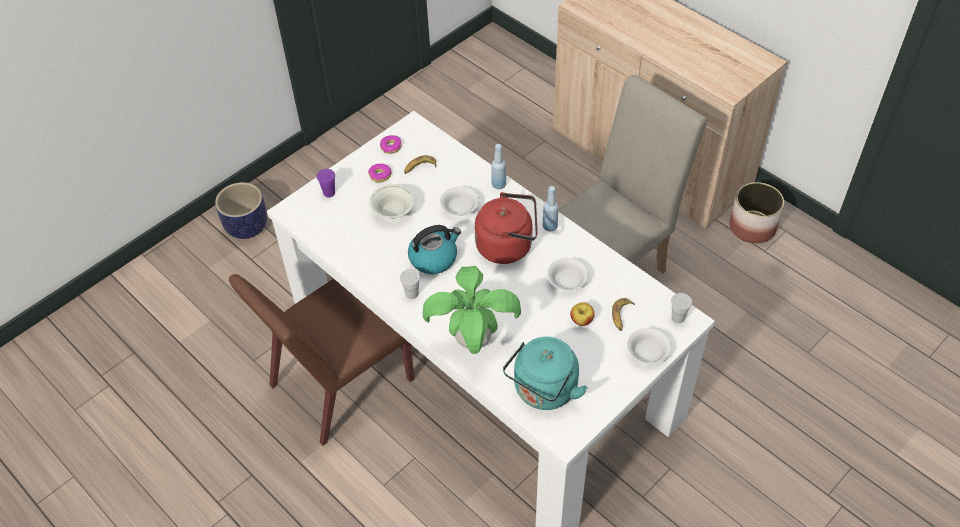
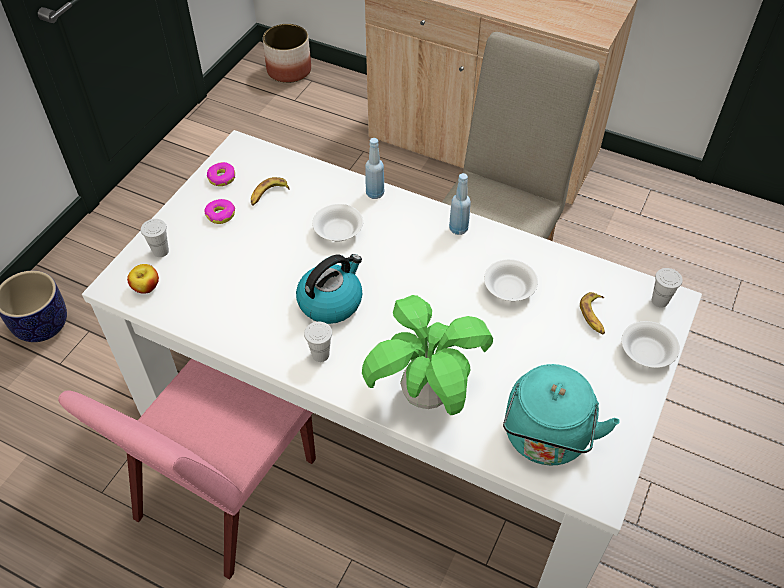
camera: 20 degrees left, 0 degrees up
(329, 193) = (161, 251): purple cup -> white cup
(340, 384) = (225, 491): brown chair -> pink chair
(393, 212) = (255, 256): white bowl -> none
(508, 246) = (418, 263): red kettle -> none
(581, 320) = (549, 333): apple -> apple (146, 287)
(752, 227) = (616, 192): planter -> planter (289, 70)

